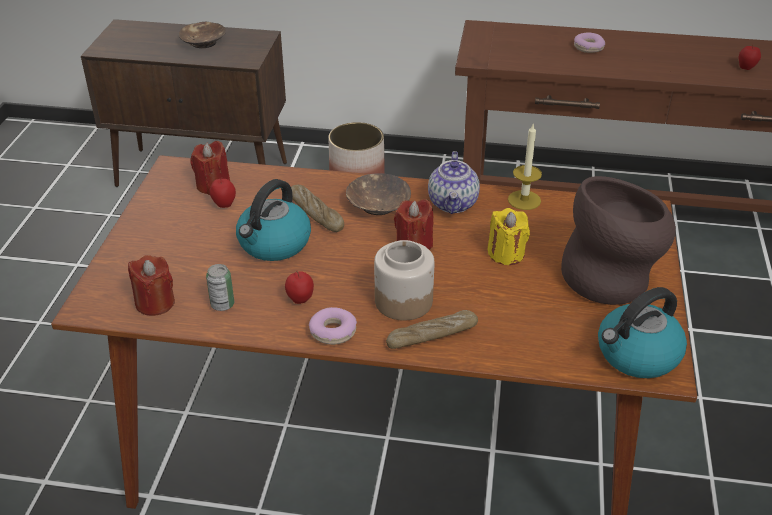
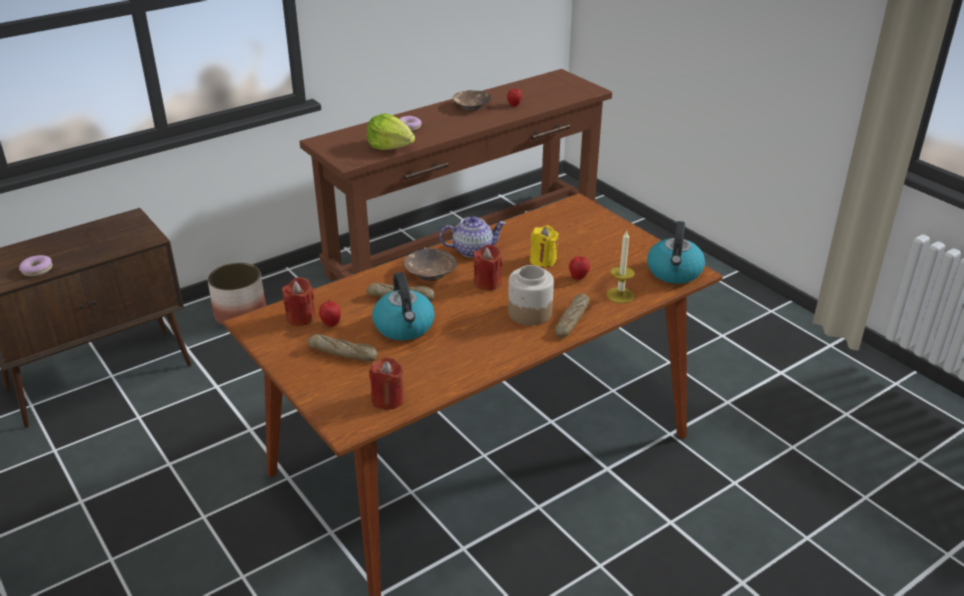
camera: 45 degrees left, 5 degrees down
(191, 237) = (342, 353): none -> bread
(204, 42) = (85, 241): brown bowl -> brown bowl (471, 106)
(222, 304) = (432, 375): can -> none
(300, 300) = (473, 345): apple -> apple (578, 278)
(333, 331) = (518, 349): donut -> donut (37, 270)
(453, 204) = (473, 250): teapot -> teapot turned 60 degrees counterclockwise
(524, 200) = (508, 229): candle -> candle (620, 295)
(539, 59) = (390, 146): none -> lettuce
(612, 279) = (611, 244): brown vase -> none

